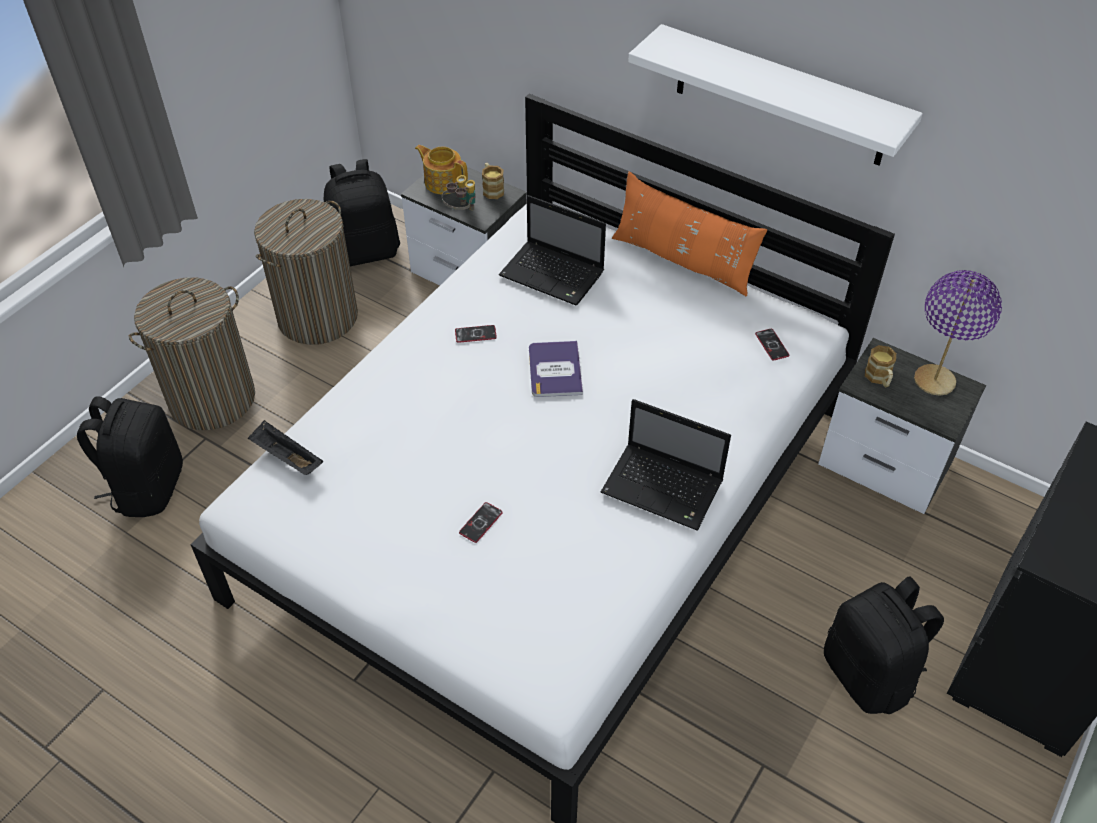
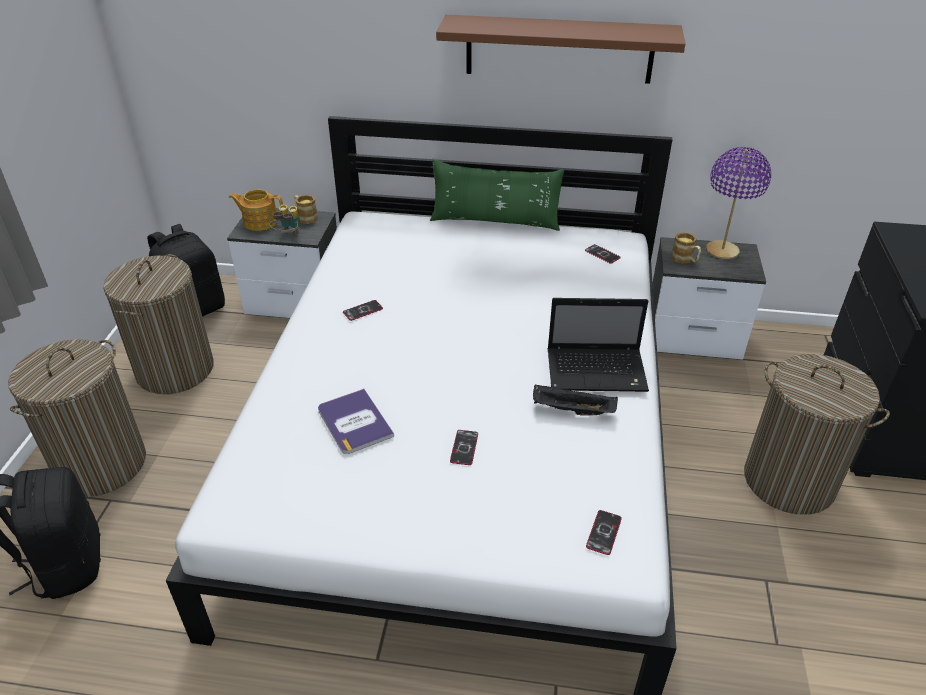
camera: 25 degrees left, 10 degrees down
(286, 457) = (242, 456): black tray -> black tray (571, 411)
(551, 657) = (603, 533): none -> phone
(554, 275) = (401, 254): laptop -> none
(555, 370) = (448, 316): book -> book (354, 422)
(682, 261) = (495, 221): orange pillow -> green pillow
(780, 97) = (559, 49): white shelf -> brown shelf
(869, 675) = (789, 481): black backpack -> laundry basket

